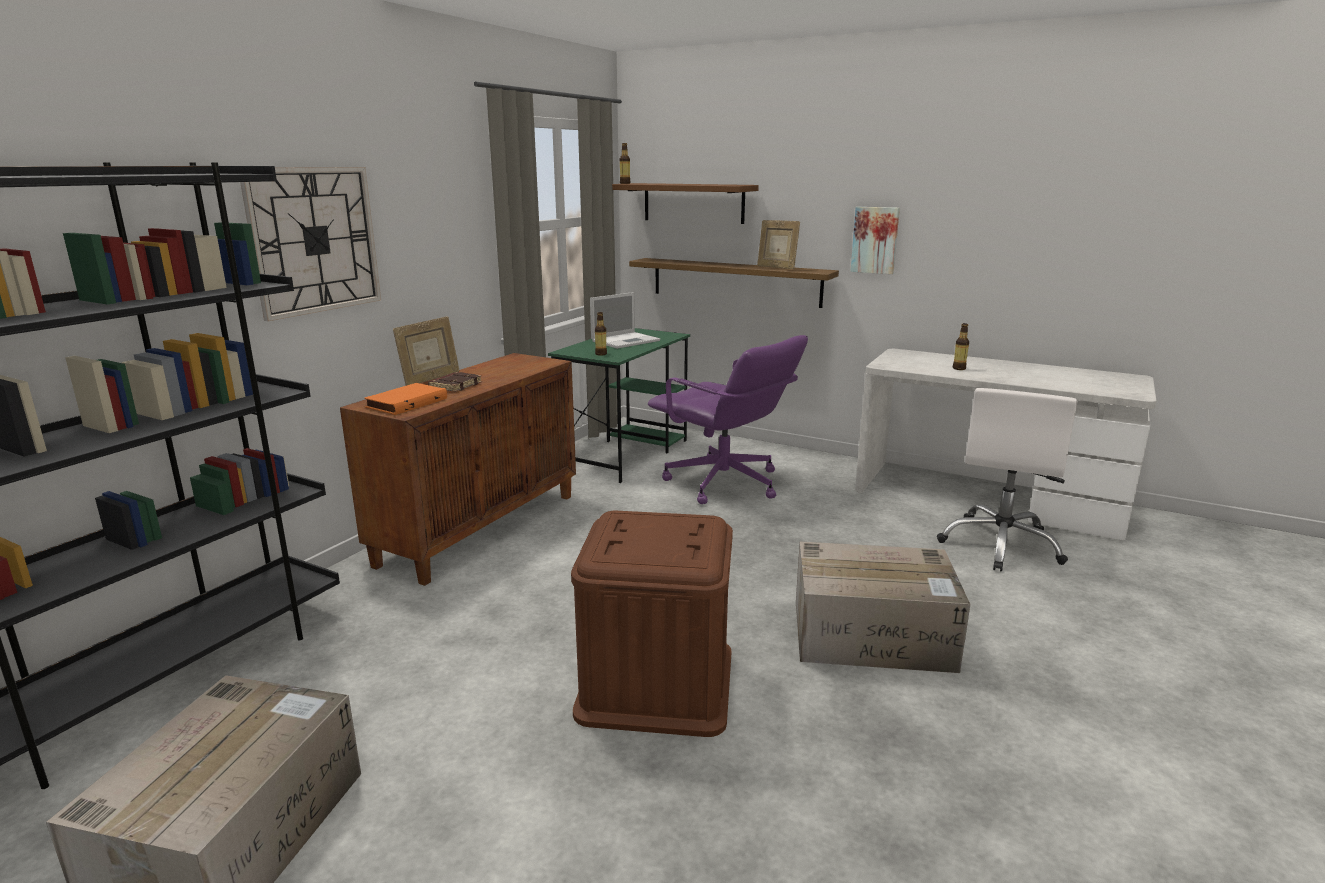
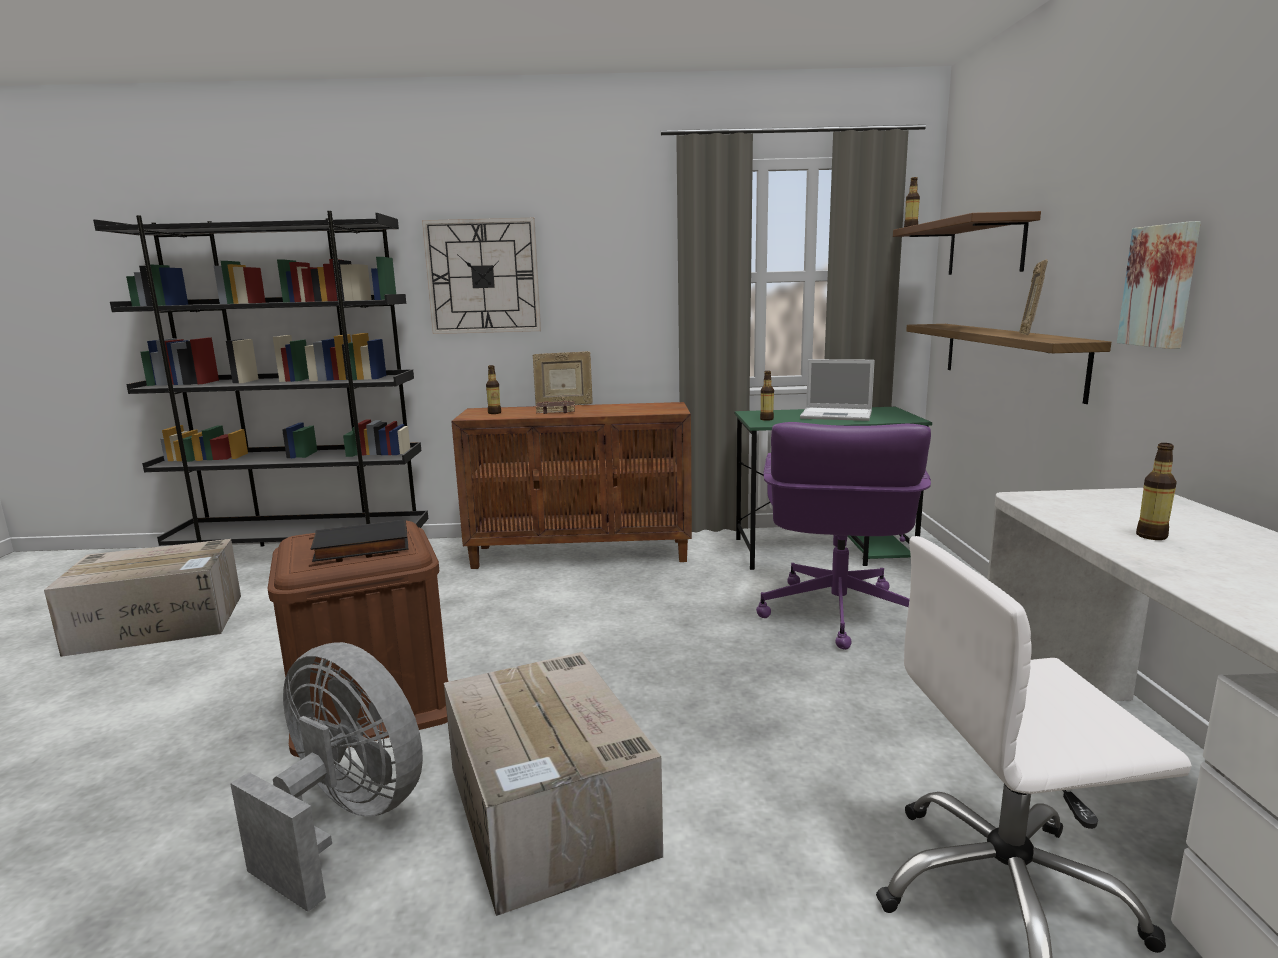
camera: 60 degrees right, 5 degrees down
(406, 402) = (494, 413): orange book -> bottle
(674, 534) = (361, 547): none -> black book
(833, 717) = (345, 821): none -> grey fan

